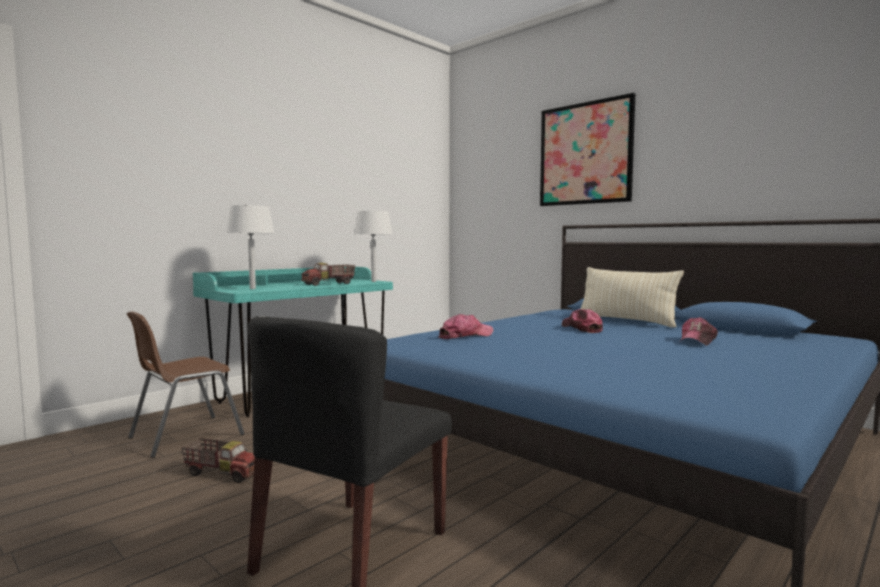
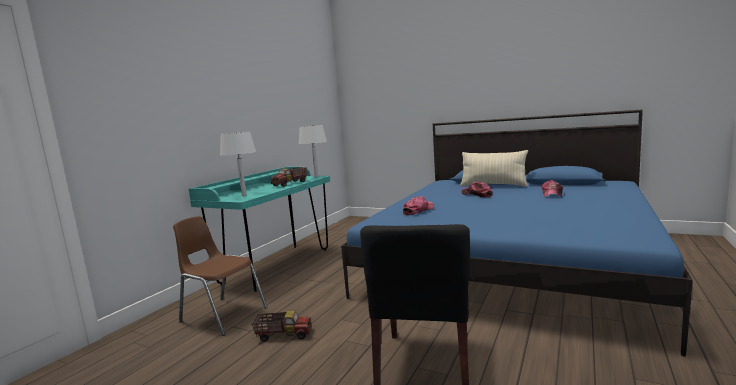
camera: 15 degrees left, 5 degrees up
(184, 436) = (222, 315): brown chair -> brown chair turned 90 degrees clockwise
(585, 154) = (444, 73): picture -> none

